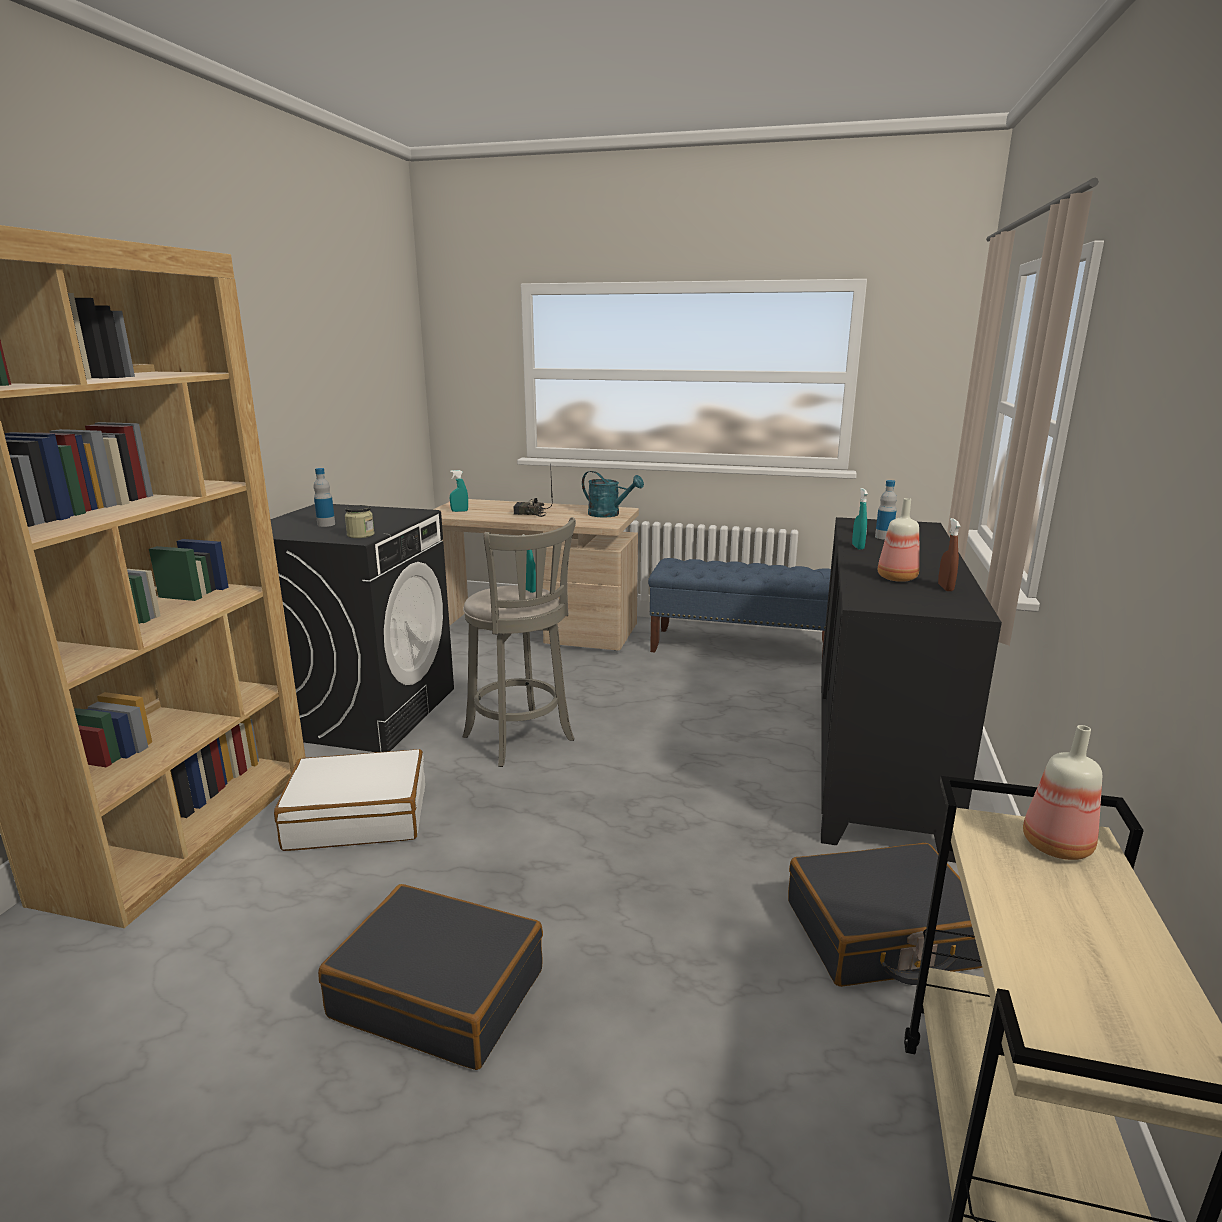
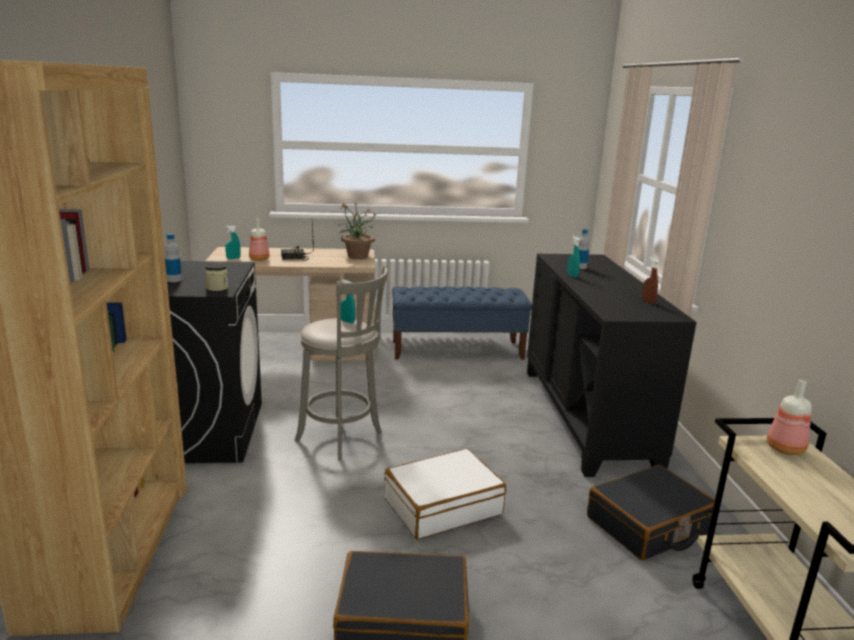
camera: 20 degrees left, 0 degrees up
(358, 817) = (254, 513): white suitcase -> white suitcase (442, 506)
(609, 514) = (357, 256): turquoise watering can -> potted plant
(897, 578) = (616, 297): bottle -> bottle (259, 259)

